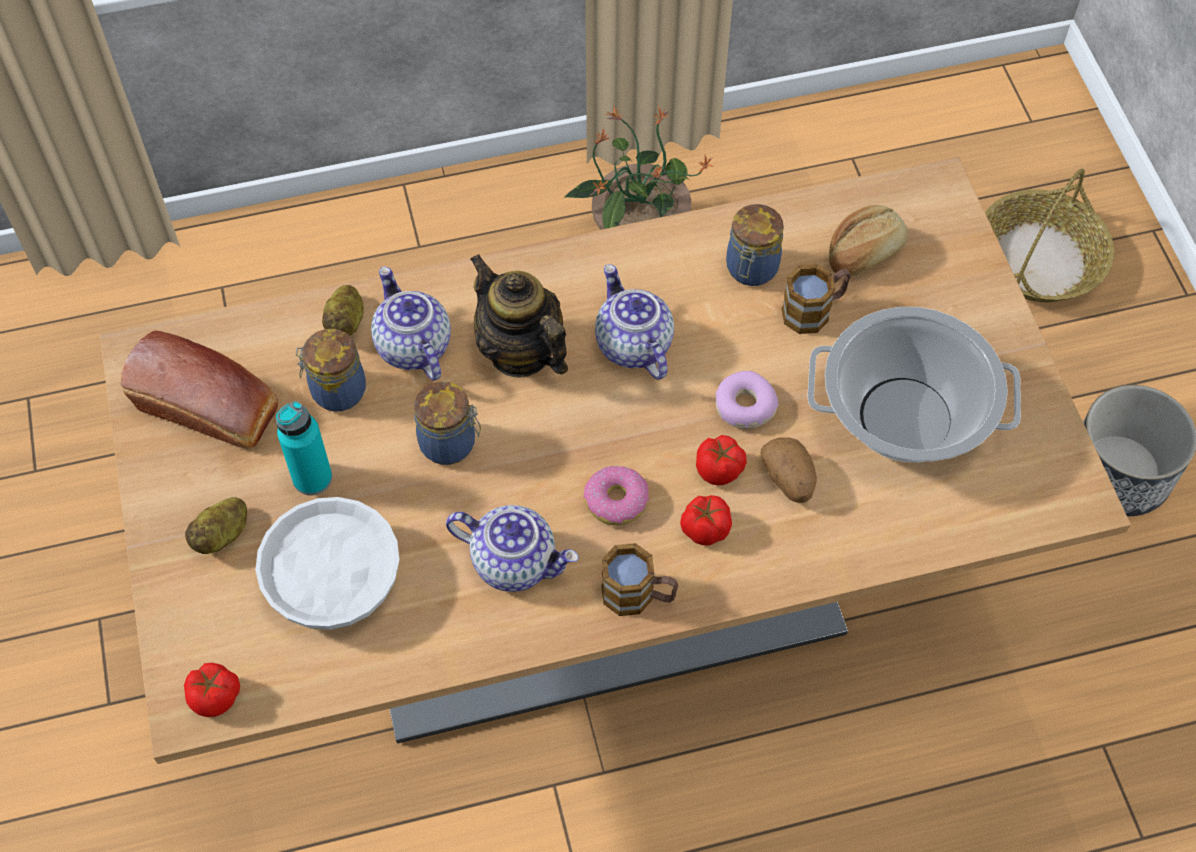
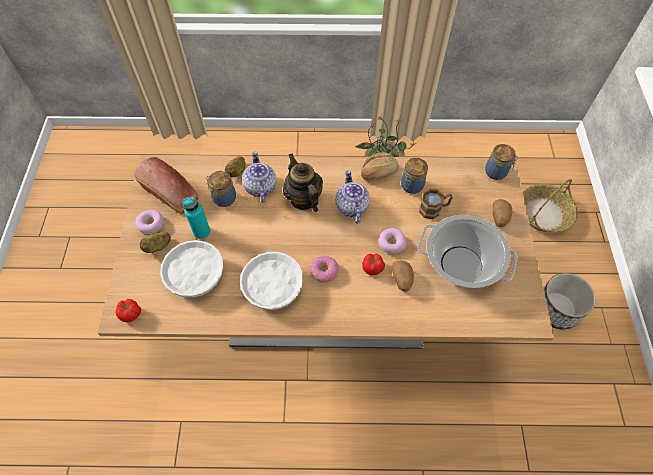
camera: 15 degrees right, 0 degrees up
(188, 489) = (151, 224): none -> donut
(450, 444) = (262, 230): jar -> jar (496, 172)
(515, 561) = (273, 287): teapot -> white bowl
(638, 595) = (321, 315): mug -> none
(704, 529) = (358, 292): tomato -> none
(864, 252) = (462, 189): bread -> bread (378, 172)
(958, 298) = (499, 218): none -> potato

